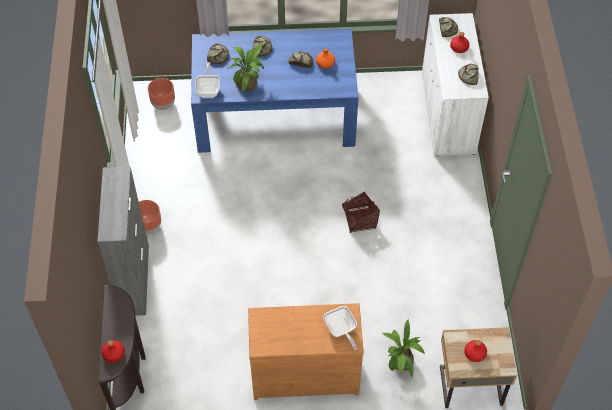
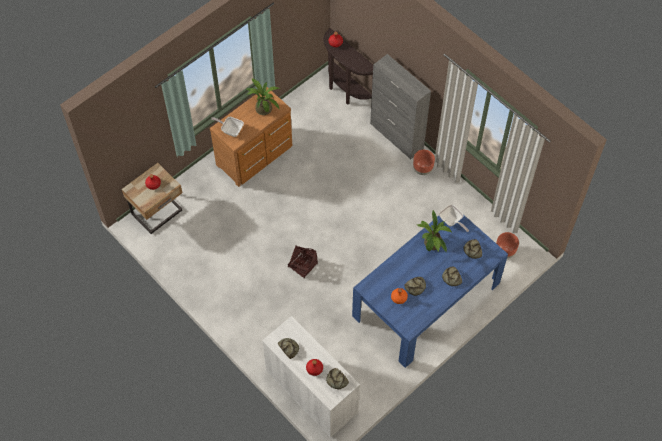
camera: 140 degrees right, 5 degrees up
(400, 364) = (206, 196): potted plant -> potted plant (263, 107)

